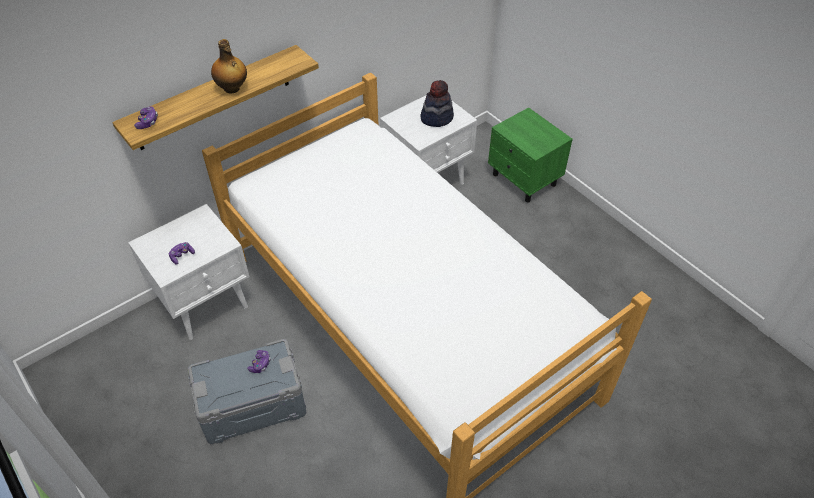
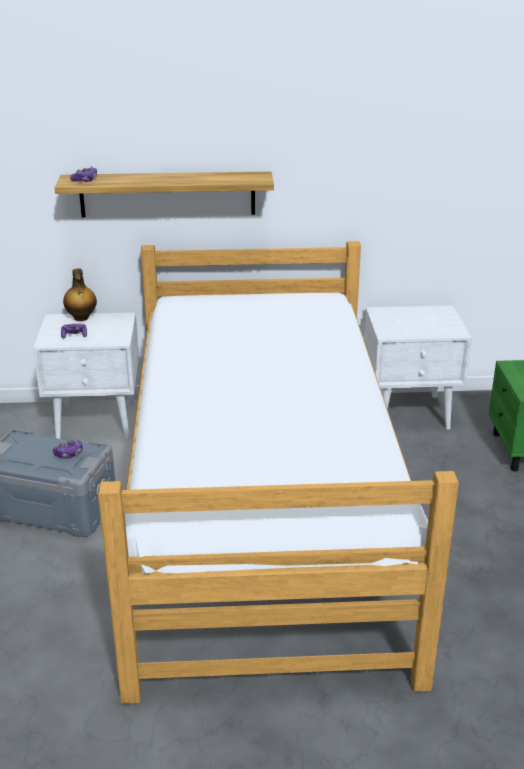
camera: 35 degrees right, 20 degrees down
(232, 89) = (177, 180): bottle -> bottle (81, 318)
(436, 117) = (427, 323): hat -> none

